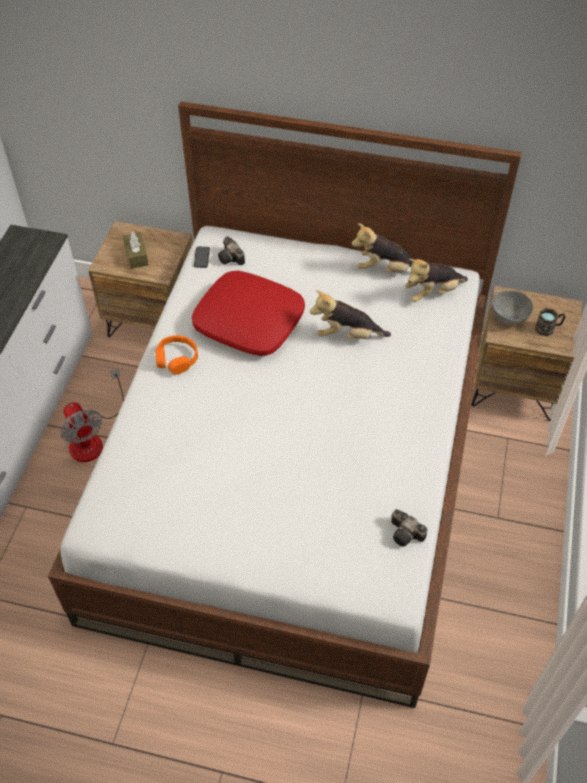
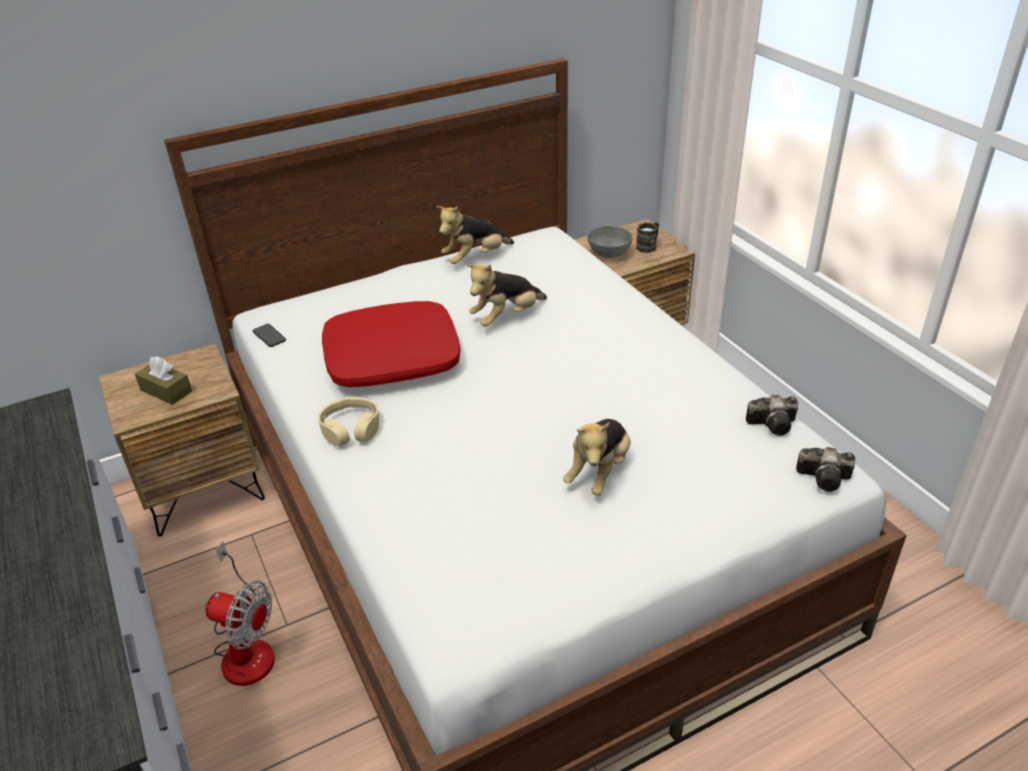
camera: 40 degrees left, 15 degrees down
(176, 359) = (351, 429): orange headphones -> beige headphones
(231, 258) = (306, 321): camera -> camera (826, 478)
(432, 293) = (540, 253): plush toy -> plush toy (599, 472)

